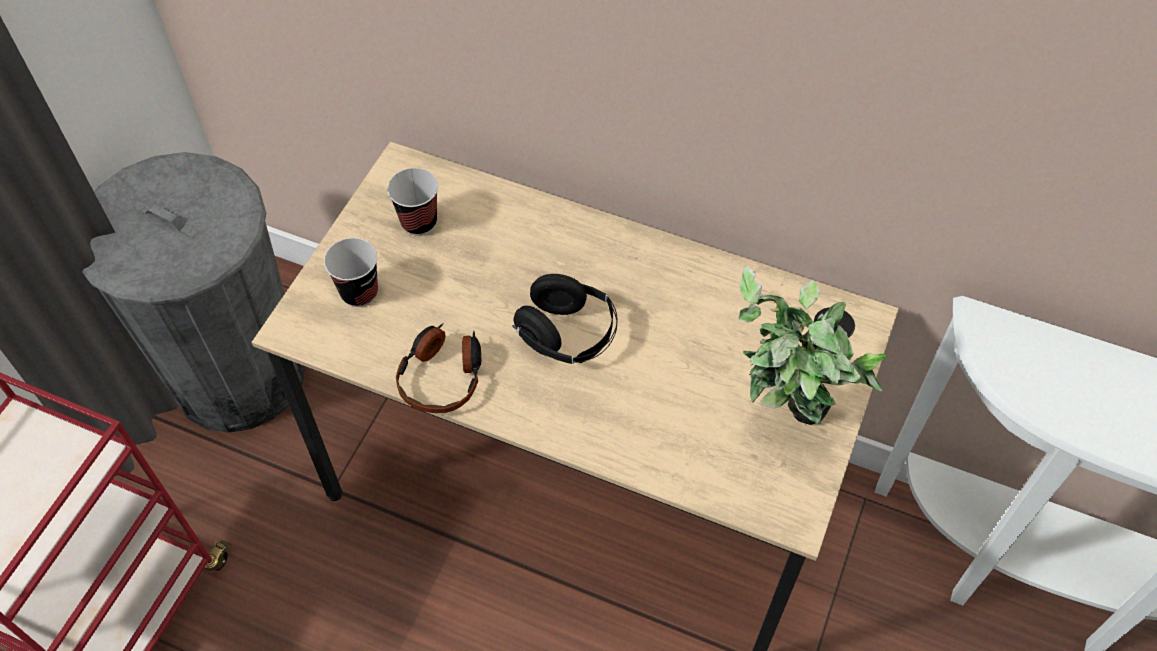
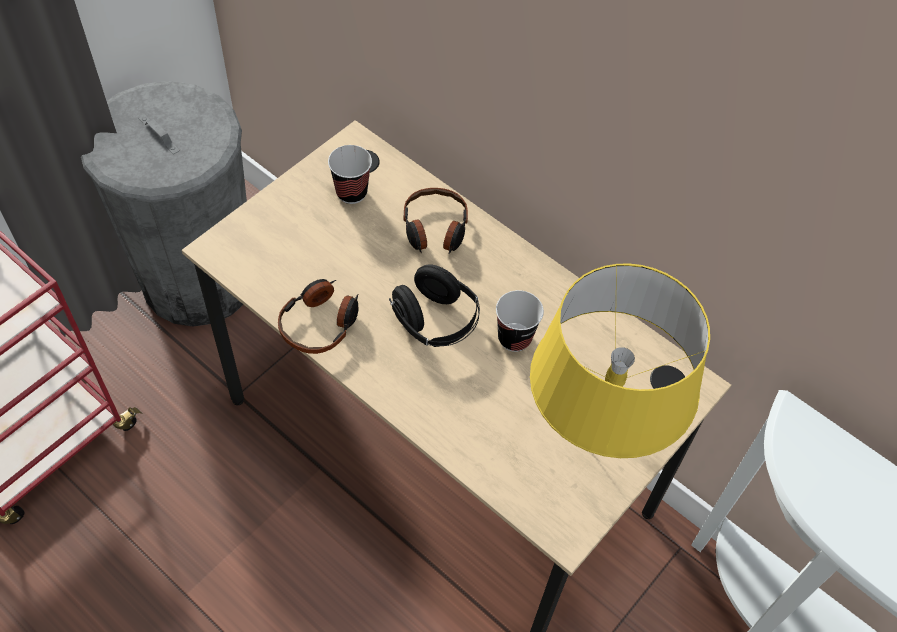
camera: 15 degrees right, 0 degrees up
(359, 292) = (281, 235): cup -> cup (514, 338)
(526, 236) = (435, 229): none -> headphones
(783, 421) = (589, 449): potted plant -> yellow table lamp

